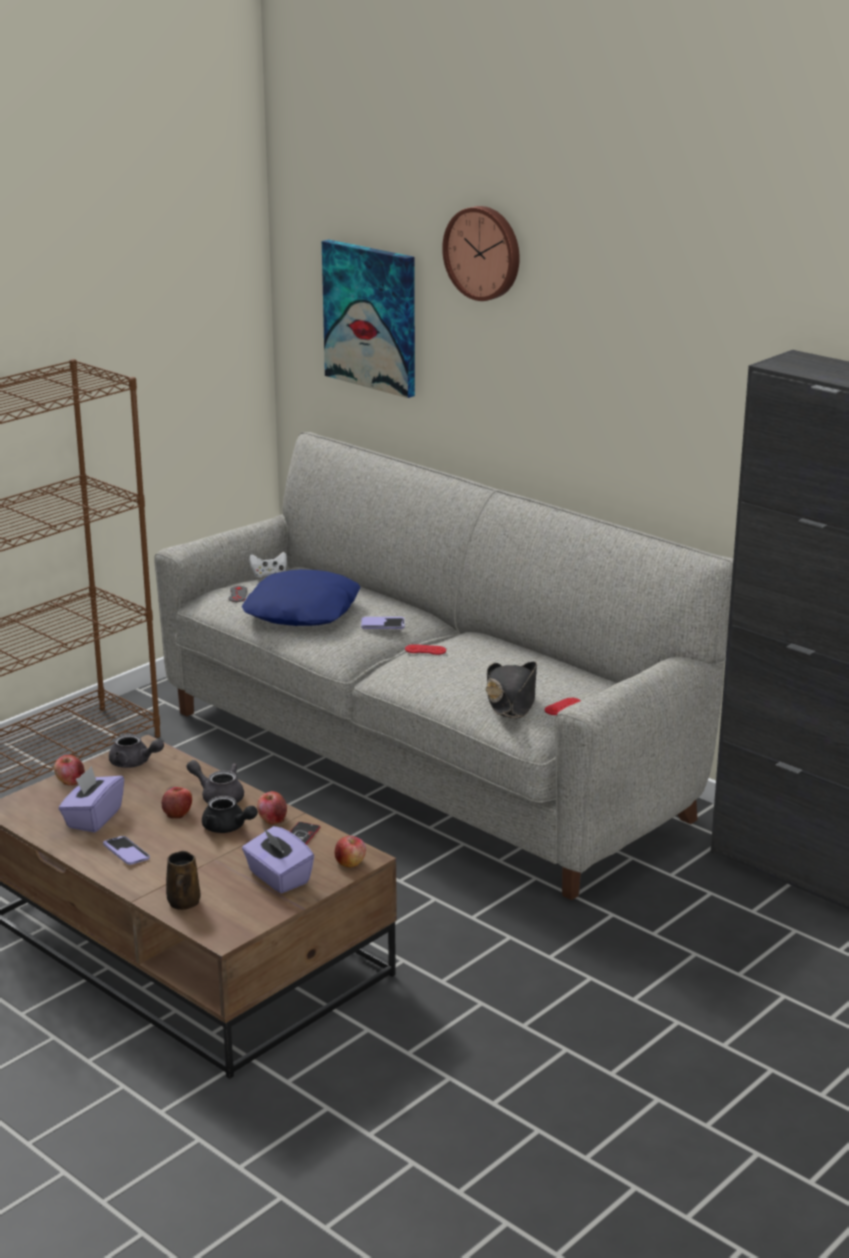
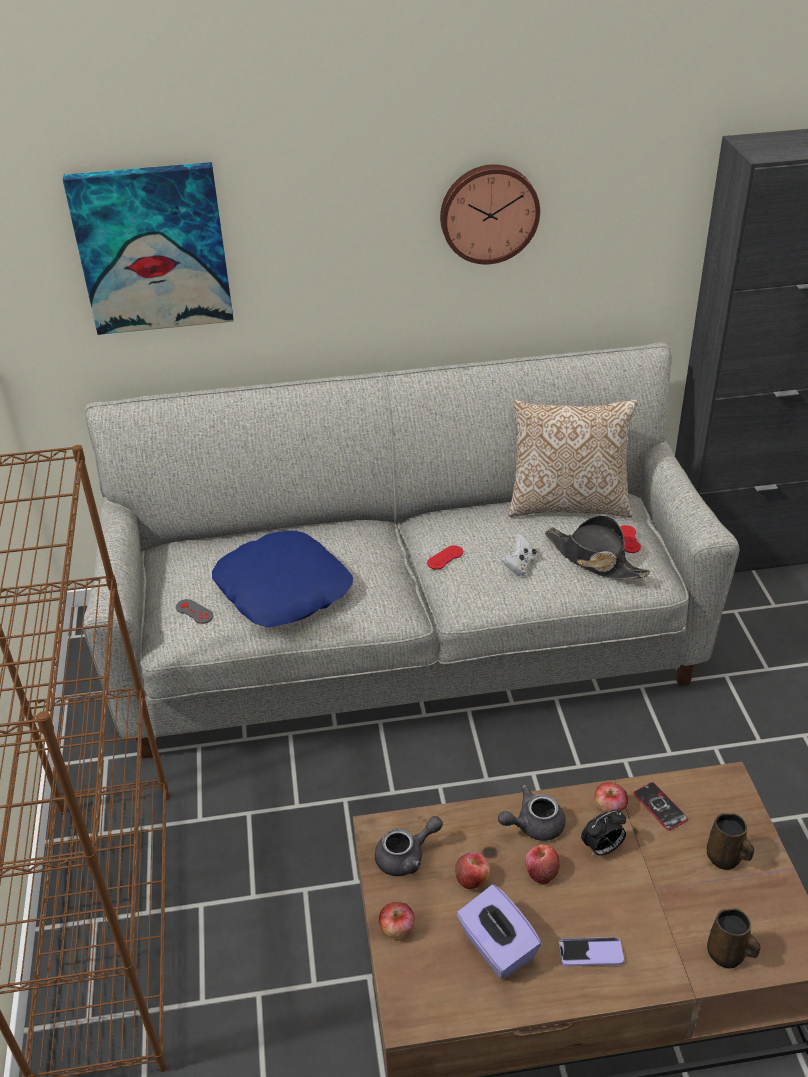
camera: 50 degrees left, 15 degrees up
(228, 828) = (602, 848): black teapot -> alarm clock
(269, 575) = (172, 571): white game controller -> white game controller (519, 565)
(278, 878) = (725, 858): purple tissue box -> brown mug
(350, 863) = (731, 795): apple -> apple (472, 879)
(383, 624) = (366, 556): phone -> none
(484, 252) = (319, 132): wall clock -> wall clock (488, 213)
(576, 674) = (568, 504): none -> pillow

